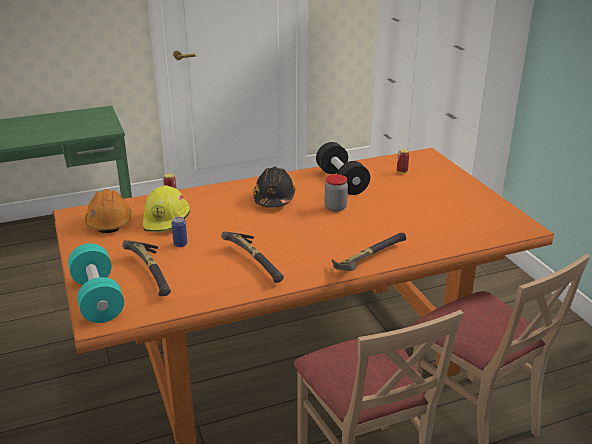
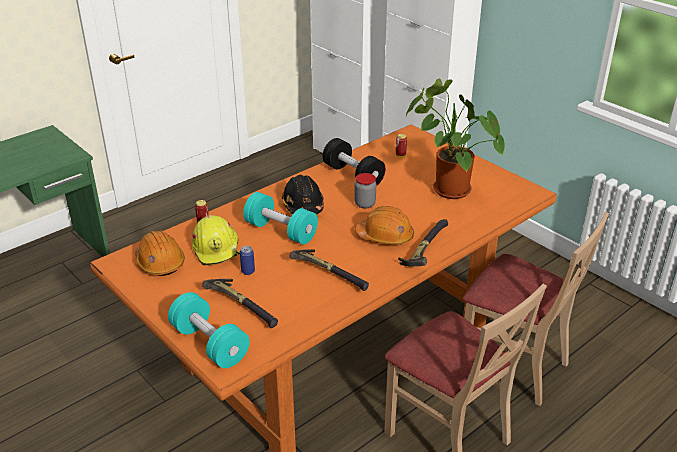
camera: 20 degrees left, 5 degrees up
(237, 216) = (281, 231): none -> turquoise dumbbell
(335, 239) = (385, 236): none -> orange hard hat
(430, 209) = (447, 189): none -> potted plant

